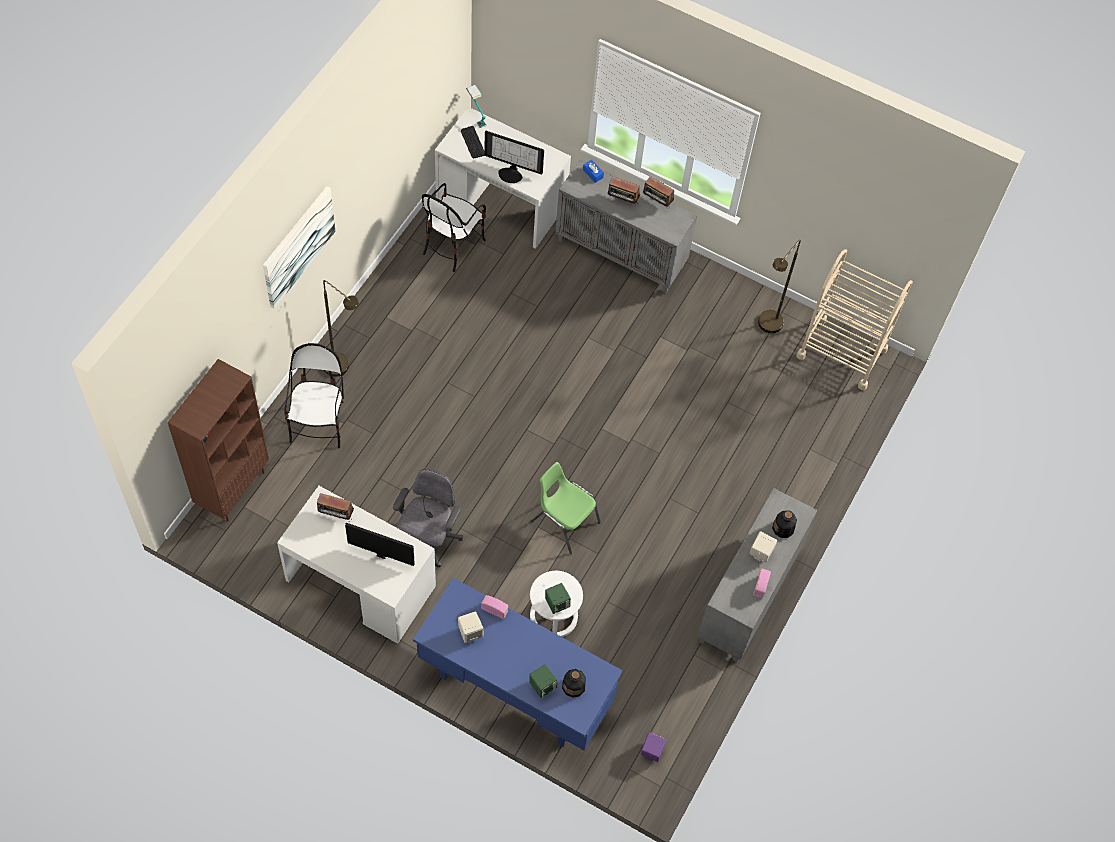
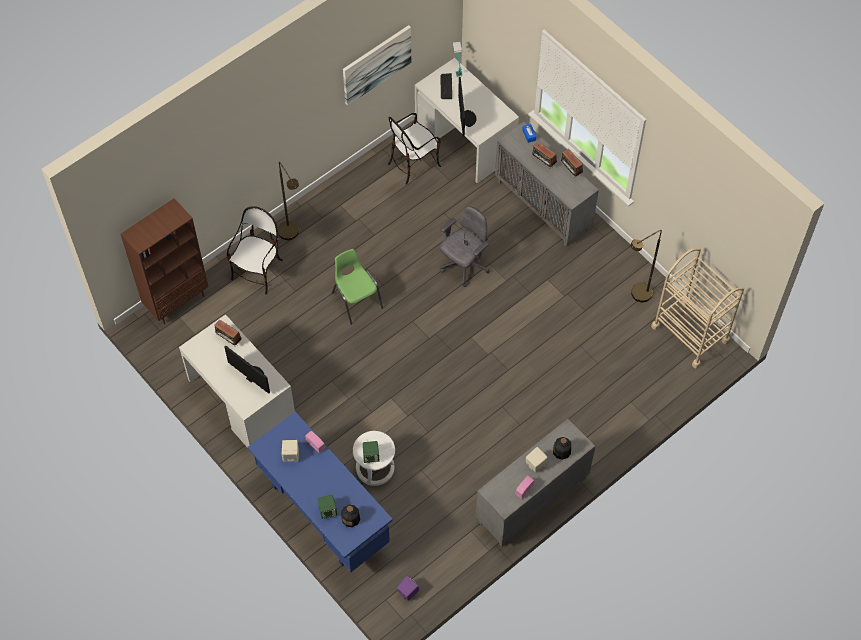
camera: 25 degrees right, 0 degrees up
(298, 246) = (263, 130): picture -> picture (376, 64)
(428, 539) = (304, 382): grey office chair -> grey office chair (464, 265)
(511, 173) = (466, 118): monitor -> monitor turned 135 degrees counterclockwise
(564, 521) = (412, 399): green chair -> green chair (356, 300)

